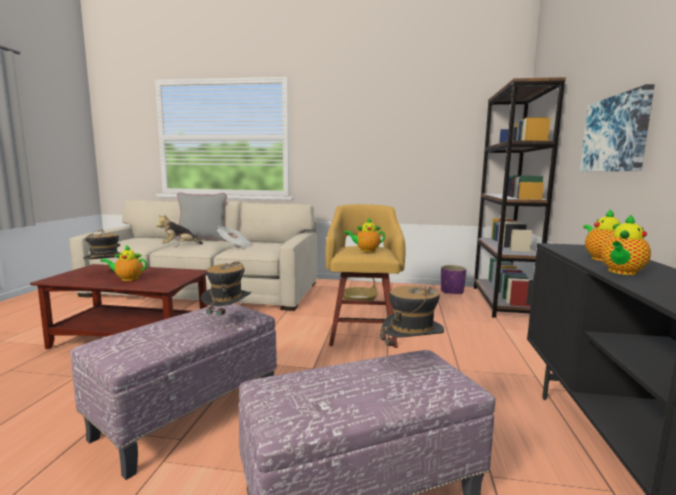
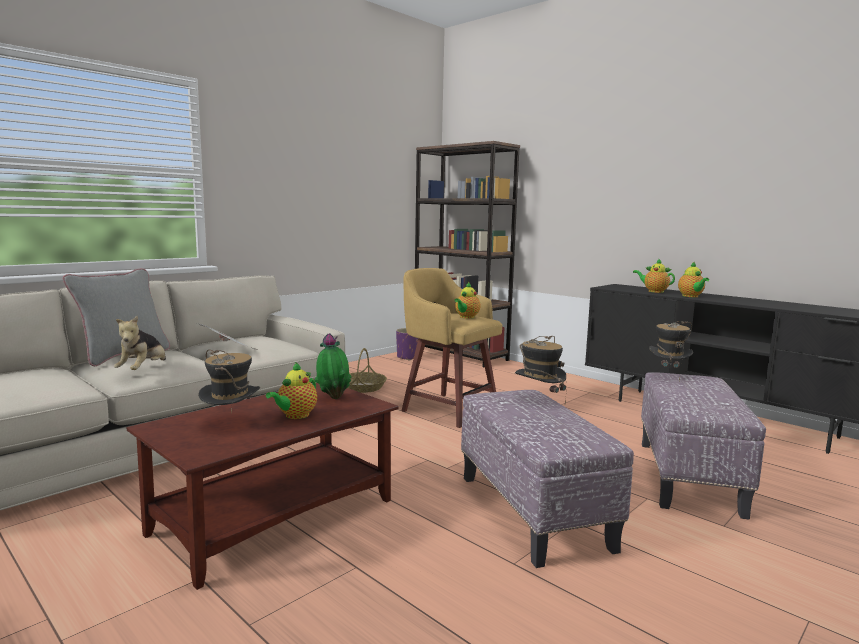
camera: 55 degrees left, 0 degrees up
(172, 277) = (333, 397): none -> potted plant
(615, 134) = (601, 202): picture -> none

